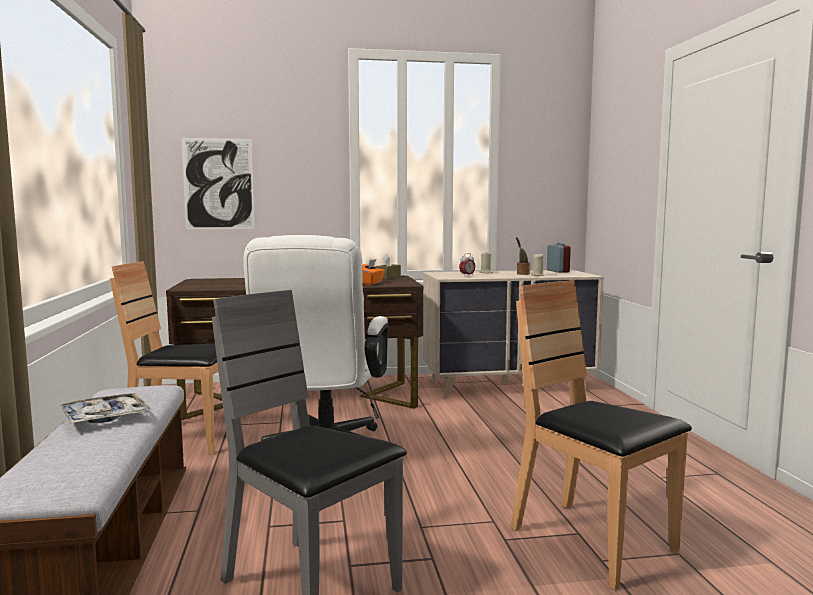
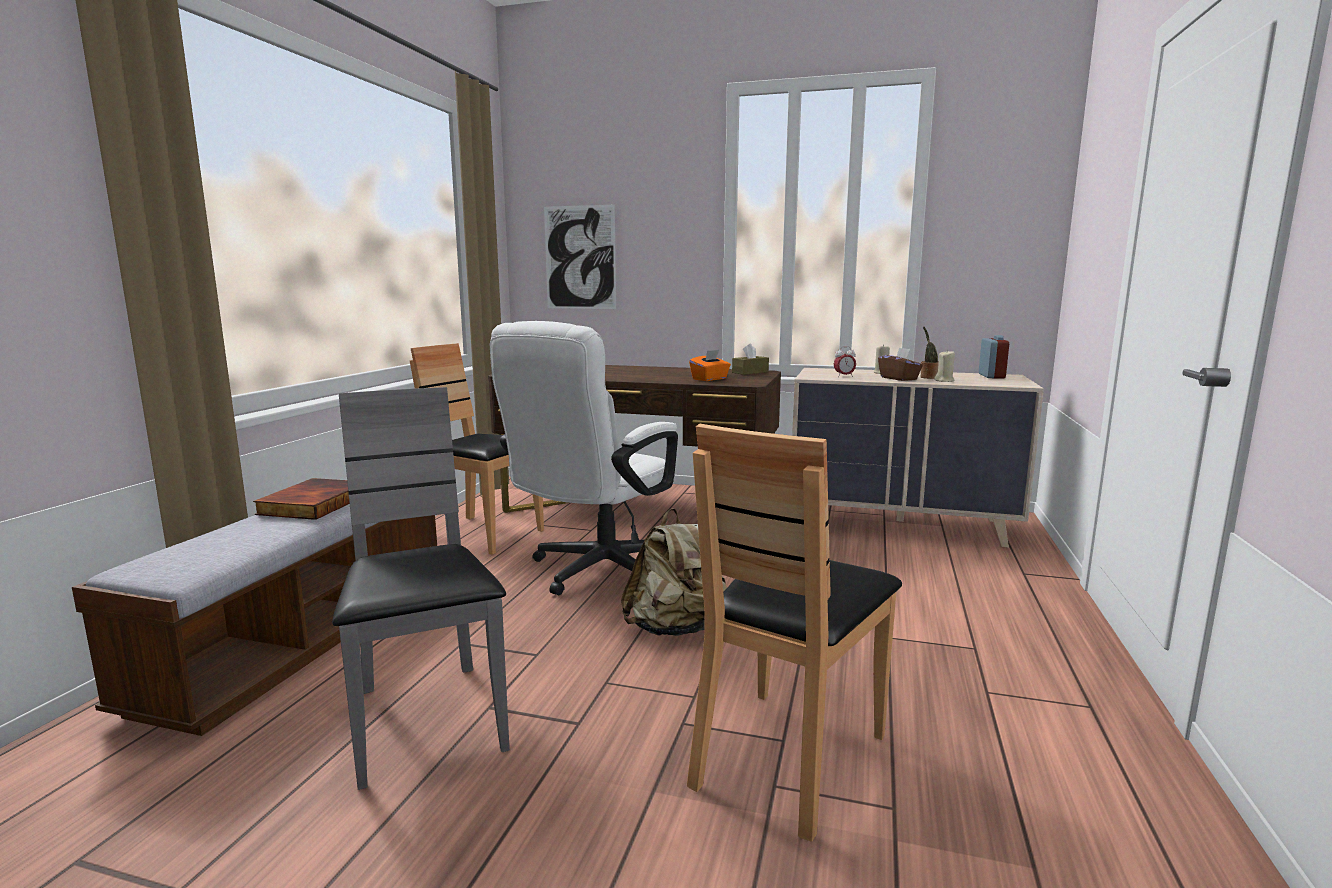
camera: 25 degrees right, 5 degrees up
(105, 417) = (313, 503): tray -> book
(431, 481) = (676, 629): none -> beige backpack
(506, 275) = (899, 378): none -> brown tissue box
(592, 542) = (788, 757): brown chair -> brown chair turned 135 degrees counterclockwise

